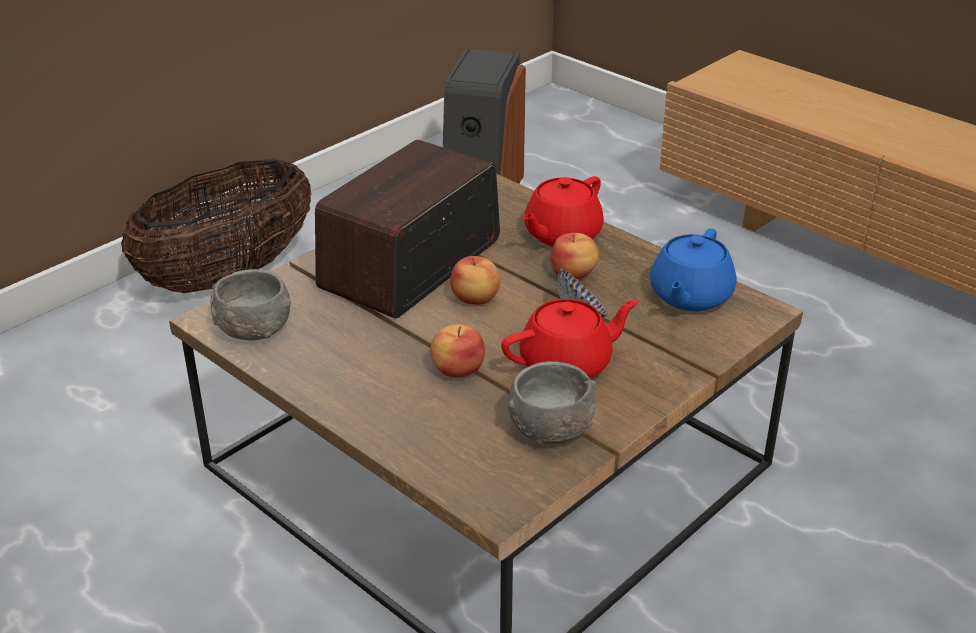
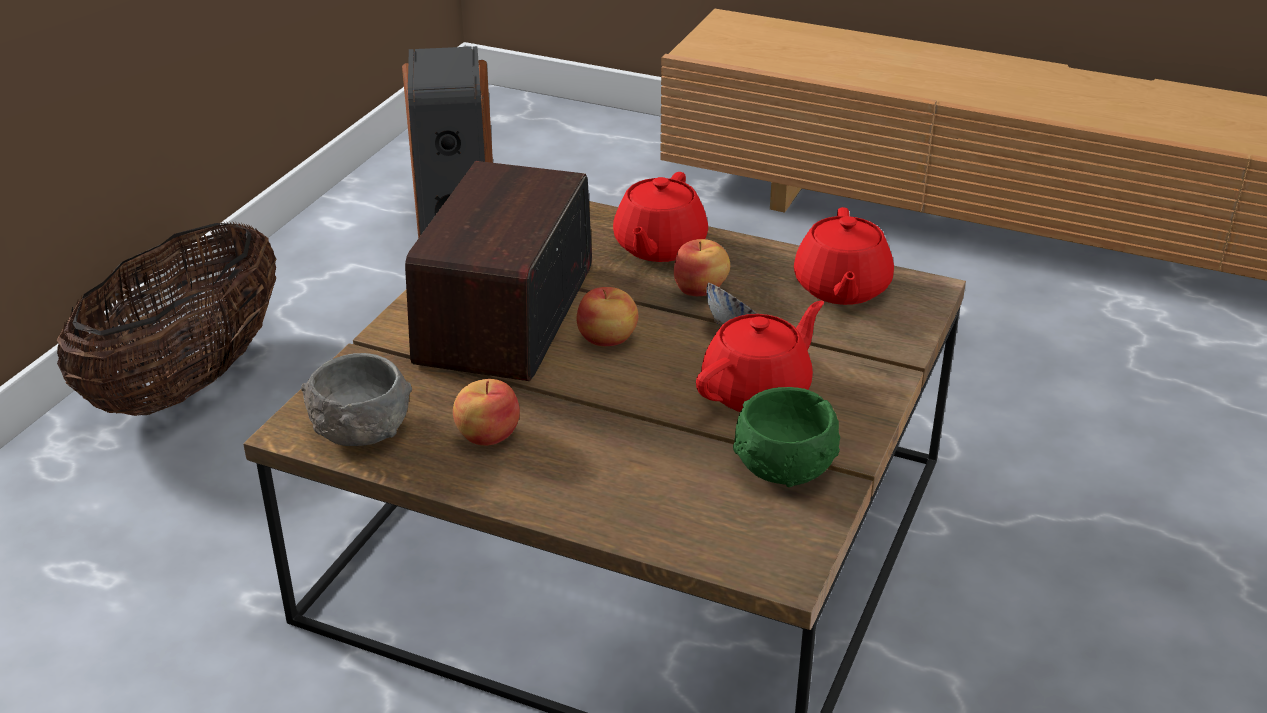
camera: 20 degrees left, 0 degrees up
(457, 369) = (639, 424): apple -> apple (487, 435)
(551, 428) = (785, 466): grey bowl -> green bowl
(689, 296) = (841, 288): blue teapot -> red teapot

